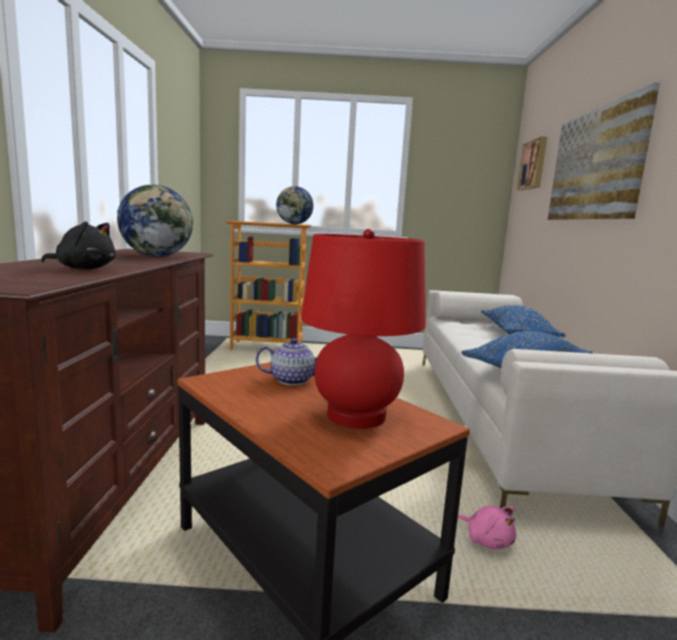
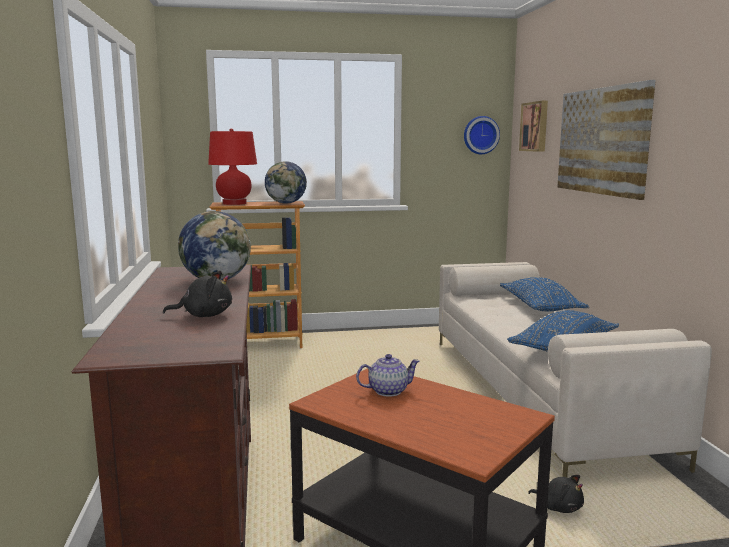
camera: 10 degrees left, 0 degrees up
(356, 415) = (464, 417): red table lamp -> red table lamp (234, 203)
(482, 176) = (480, 135): none -> wall clock
(487, 540) = (559, 507): pink plush toy -> black plush toy

